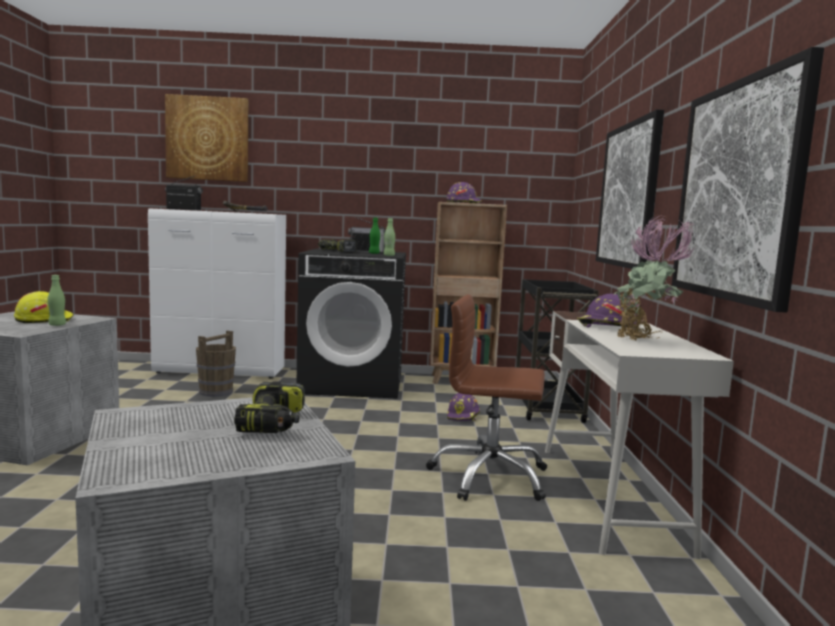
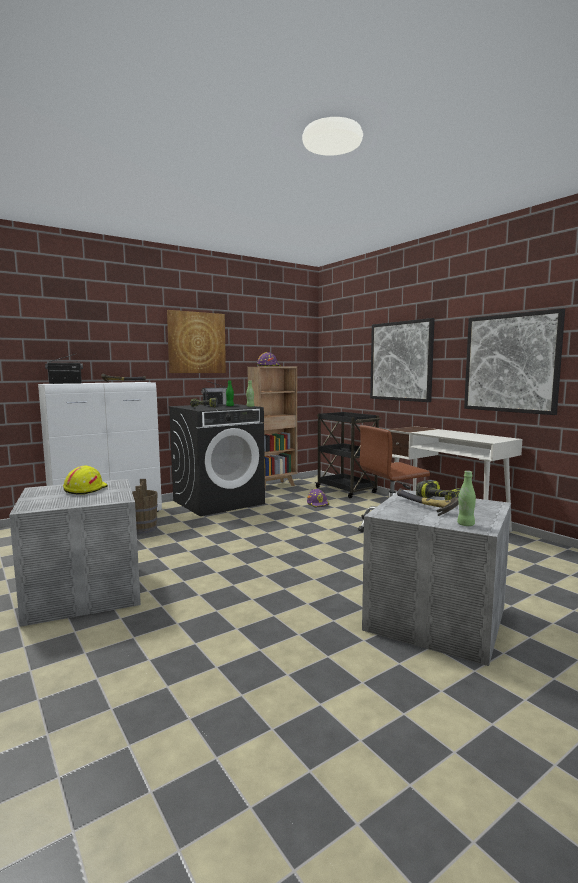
camera: 35 degrees left, 0 degrees up
(57, 325) = (115, 490): green bottle -> green bottle (465, 524)
(203, 423) = (424, 507): none -> hammer
(207, 138) = (70, 320): picture -> picture (196, 342)
(605, 326) = (437, 433): purple hard hat -> none
(644, 341) = (474, 436): potted plant -> none

